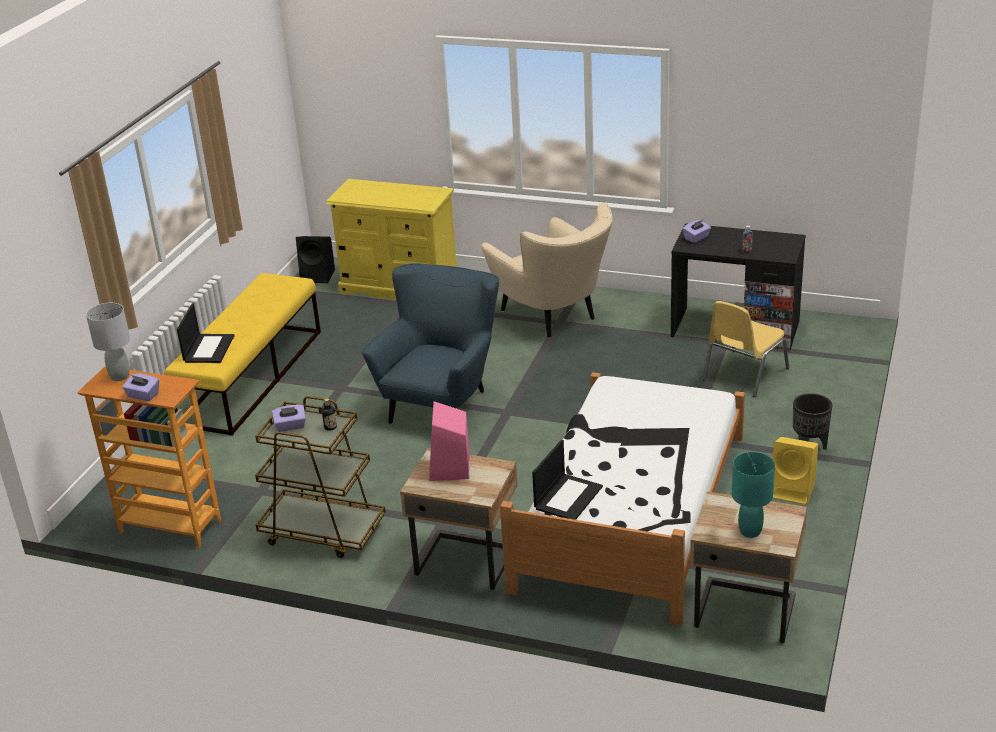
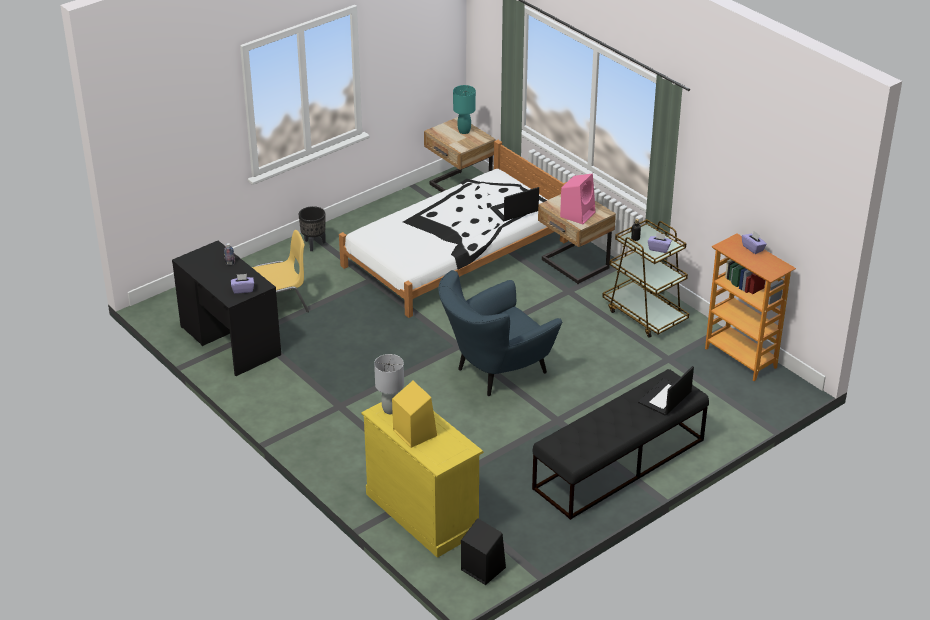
camera: 150 degrees left, 5 degrees up
(120, 376) = (763, 269): grey table lamp -> grey table lamp (390, 410)
(252, 376) = (618, 464): yellow bench -> black bench
(553, 317) = (338, 413): beige armchair -> none
(793, 490) = (357, 227): yellow speaker -> yellow speaker (414, 432)

